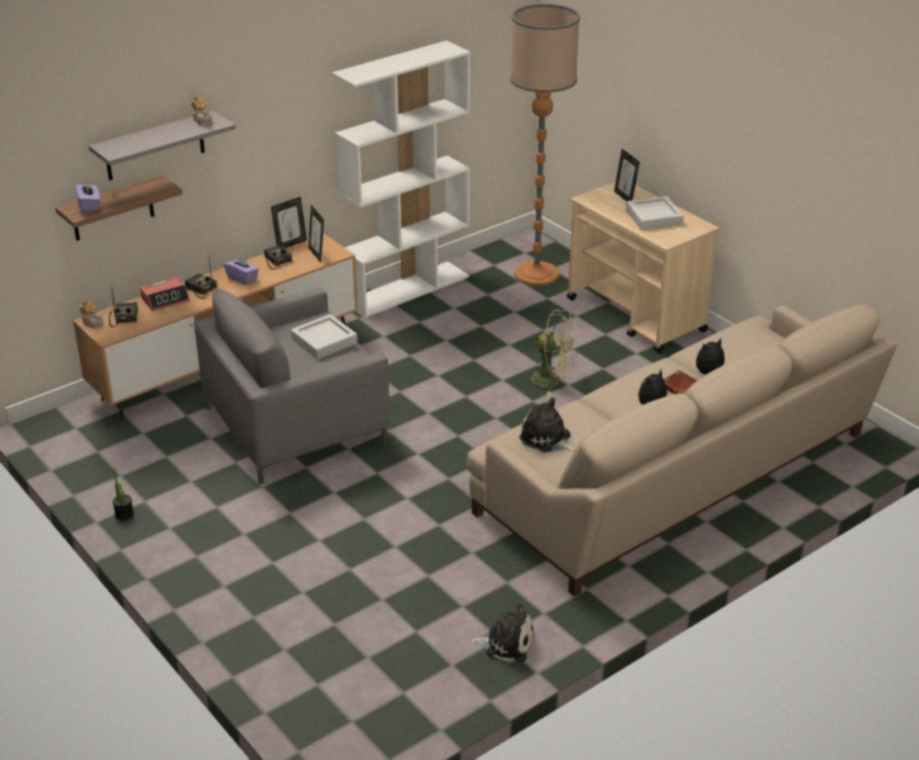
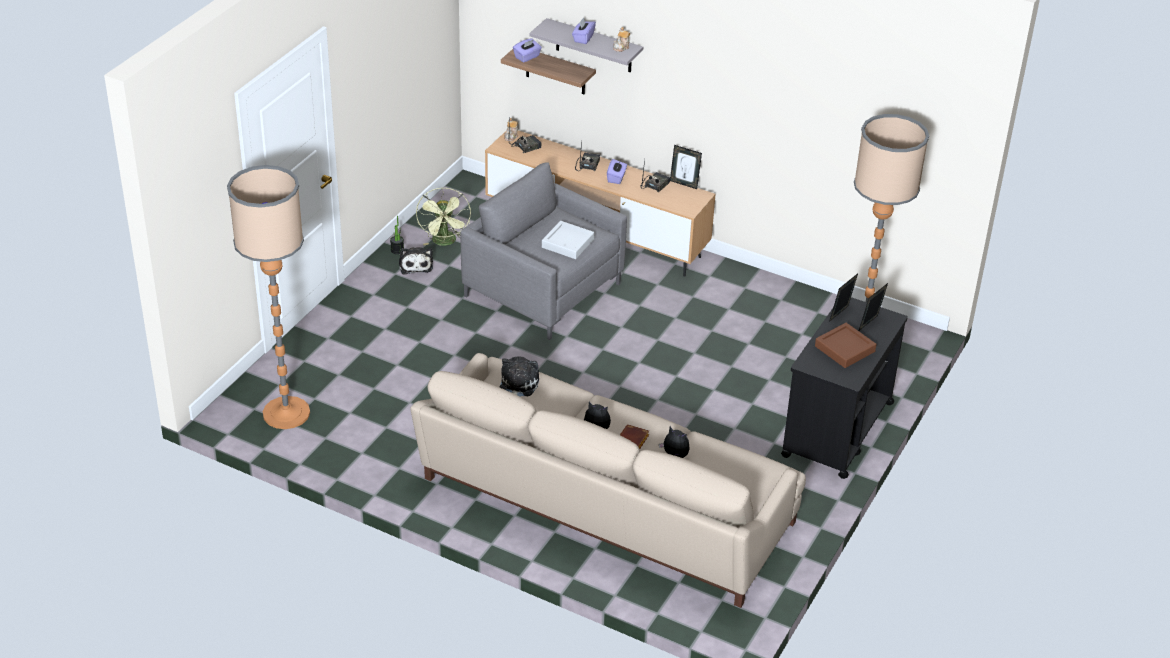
camera: 65 degrees right, 5 degrees up
(159, 135) = (583, 38): none -> purple tissue box
(165, 300) = (562, 155): alarm clock -> none
(317, 254) = (679, 200): picture frame -> picture frame (841, 315)
(381, 691) = (286, 413): none -> floor lamp
(407, 289) = (774, 288): white bookcase -> none
(506, 643) = (358, 457): plush toy -> plush toy (415, 265)
(552, 381) = (694, 403): green fan -> green fan (445, 242)
(636, 315) = (837, 430): beige cart -> black cart
(653, 218) = (844, 349): grey tray -> brown tray

